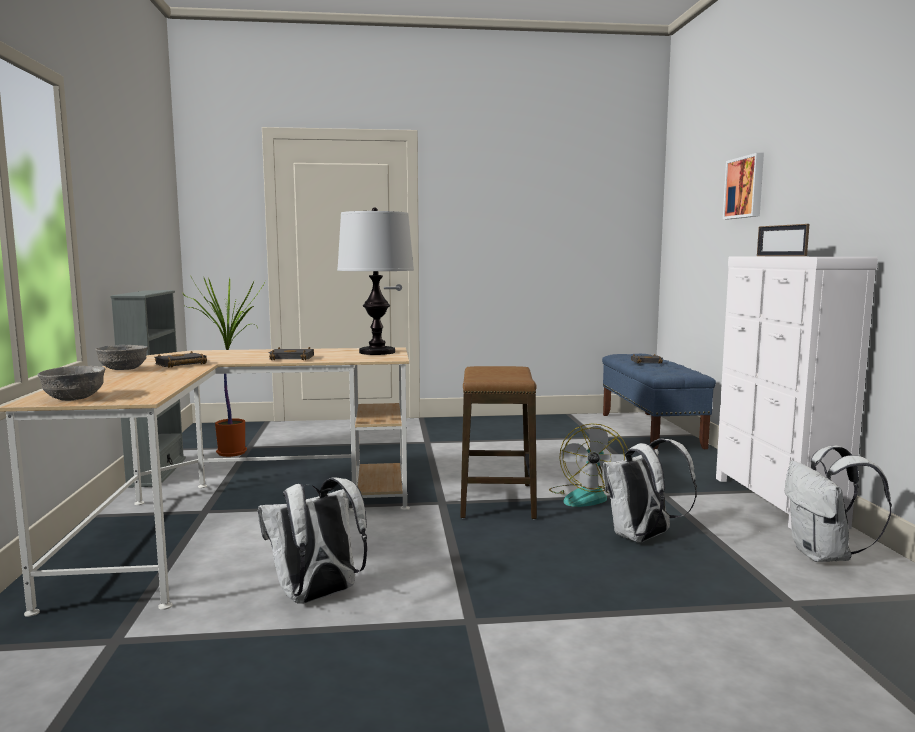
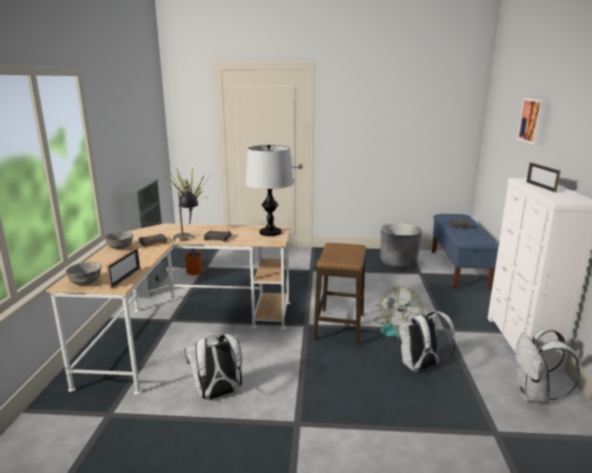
camera: 10 degrees right, 10 degrees up
(148, 392) = (125, 278): none -> picture frame
(237, 357) = (186, 235): none -> table lamp
(559, 427) = (398, 262): none -> grey planter

